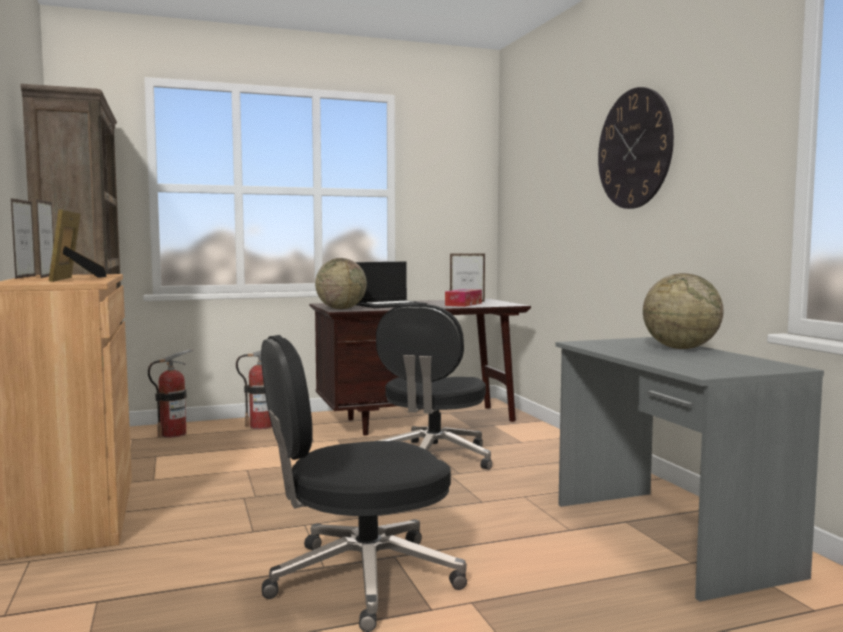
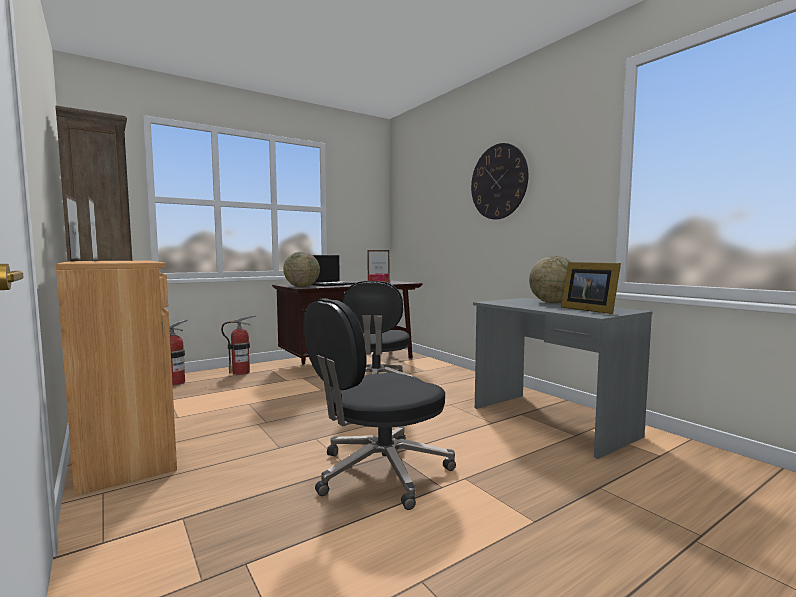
camera: 15 degrees left, 0 degrees up
(73, 279) = (125, 261): picture frame -> picture frame (588, 310)

